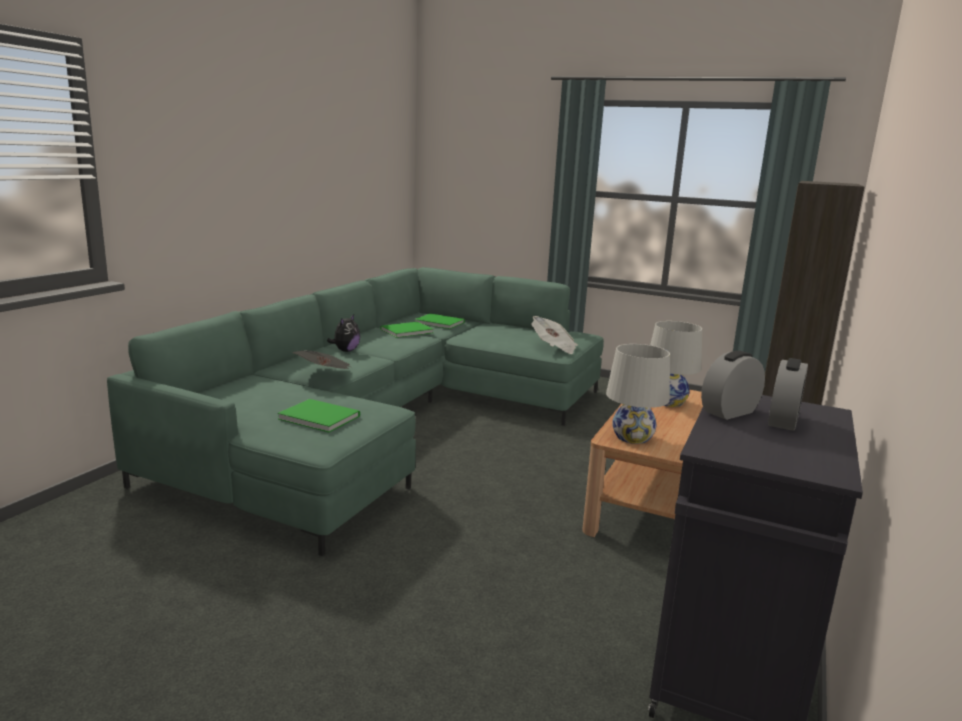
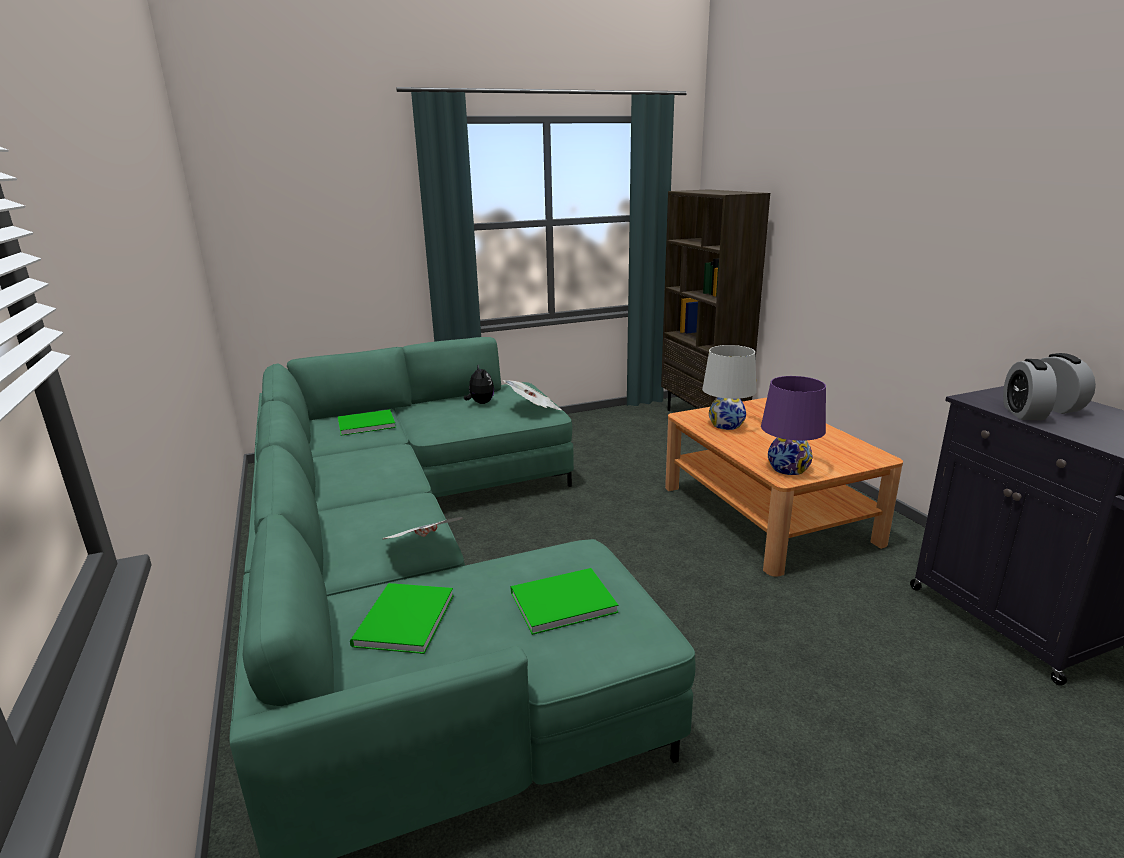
camera: 45 degrees left, 5 degrees up
(345, 351) = (356, 505): plush toy -> plush toy (480, 403)
(405, 331) = (357, 450): green book -> green book (401, 621)
(632, 437) = (788, 468): white table lamp -> purple table lamp

